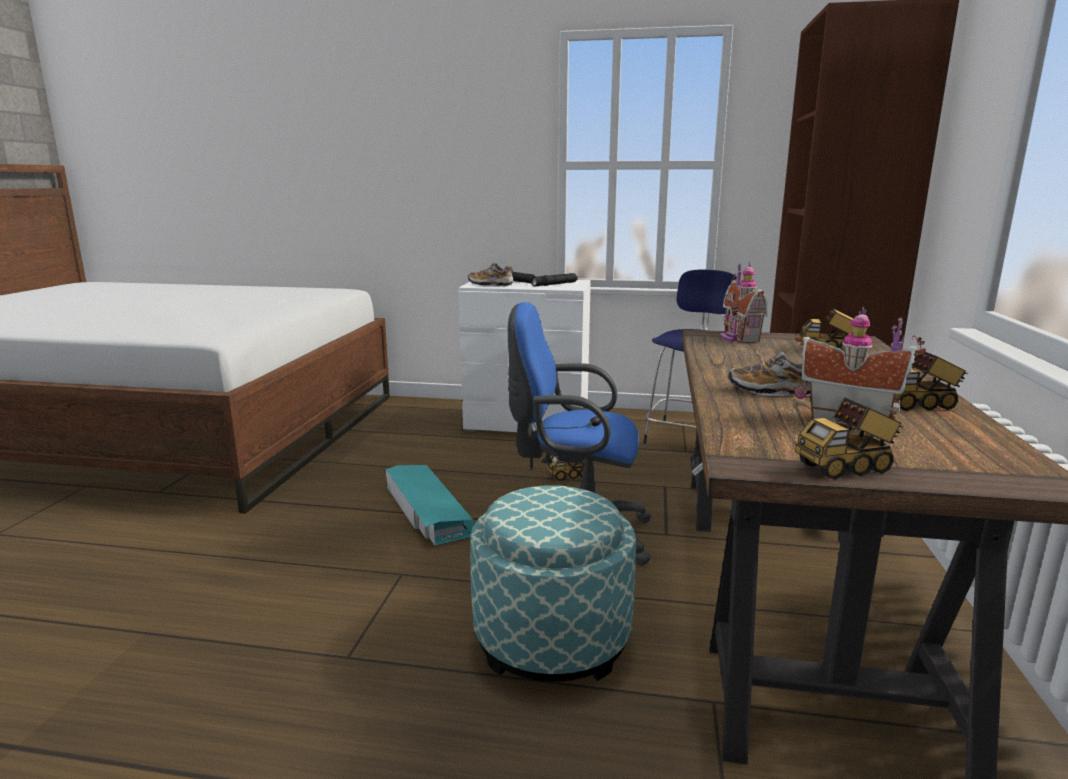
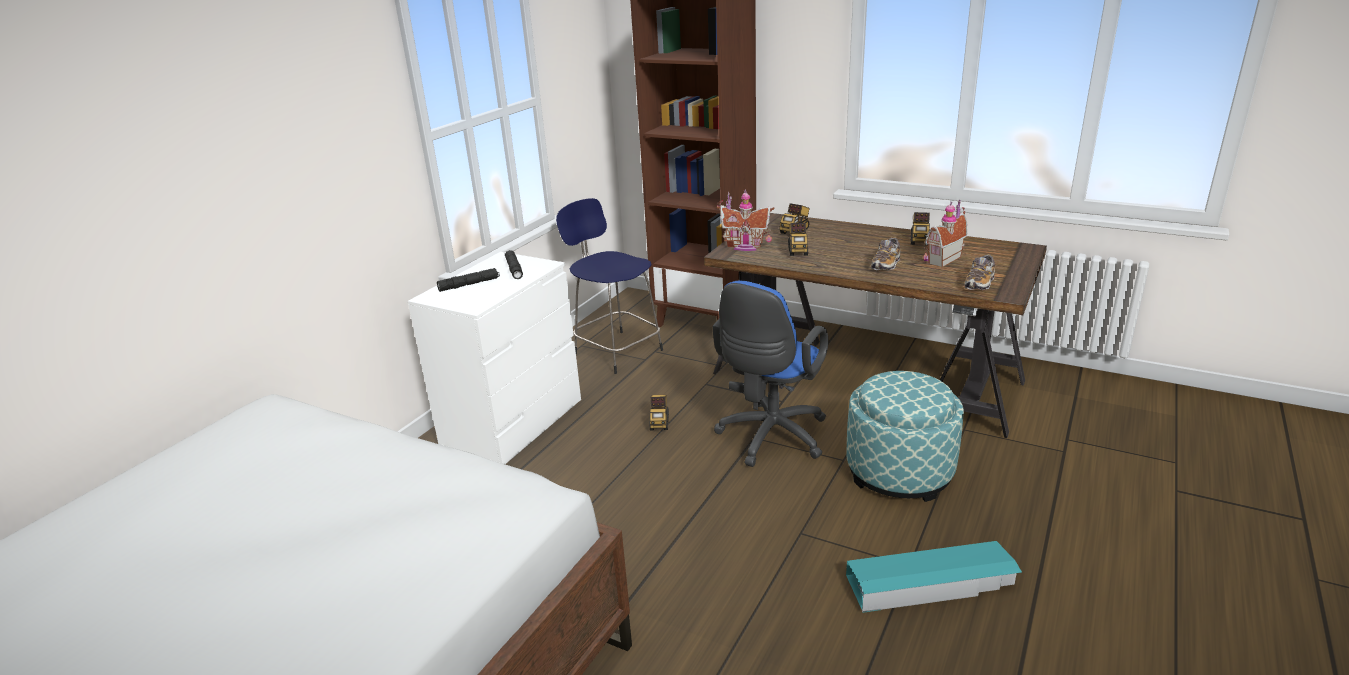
camera: 70 degrees left, 10 degrees up
(426, 510) = (690, 511): turquoise storage box -> turquoise storage box (931, 583)
(490, 285) = (482, 298): shoe -> shoe (979, 283)
(846, 468) = (1011, 276): toy truck -> toy truck (797, 251)

